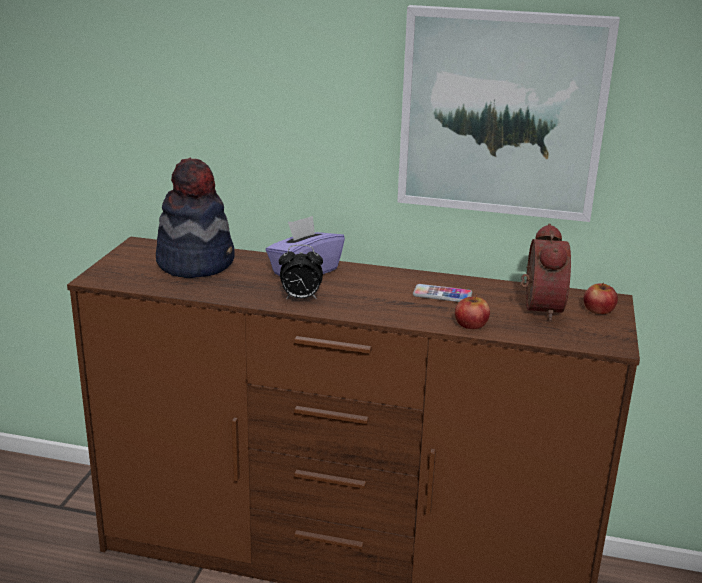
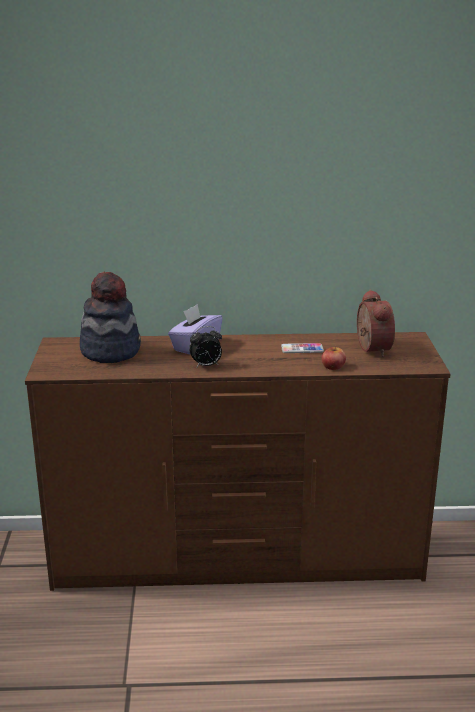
camera: 15 degrees left, 0 degrees up
(502, 113) = (327, 215): picture -> none
(598, 309) = (409, 344): apple -> none

